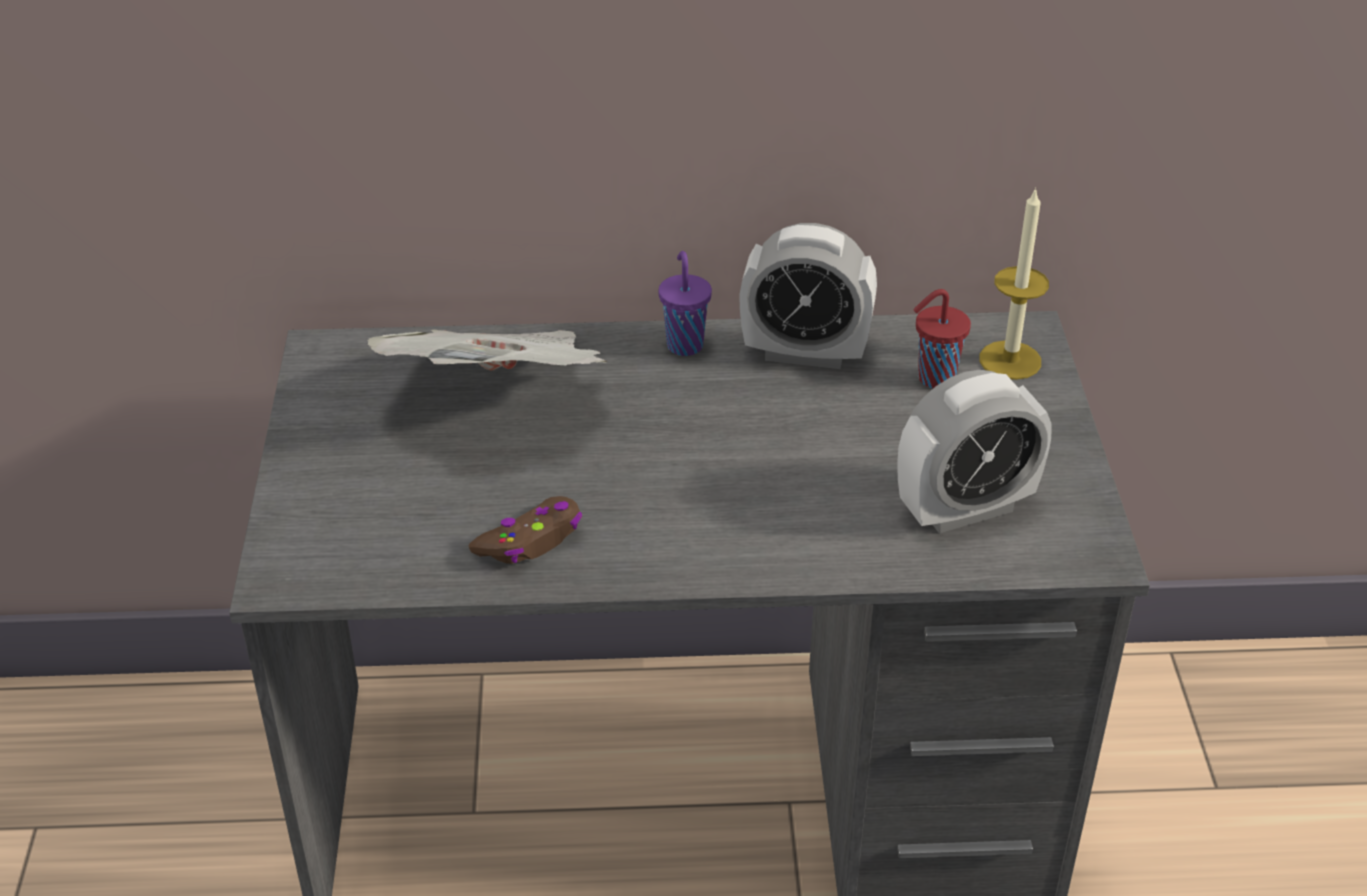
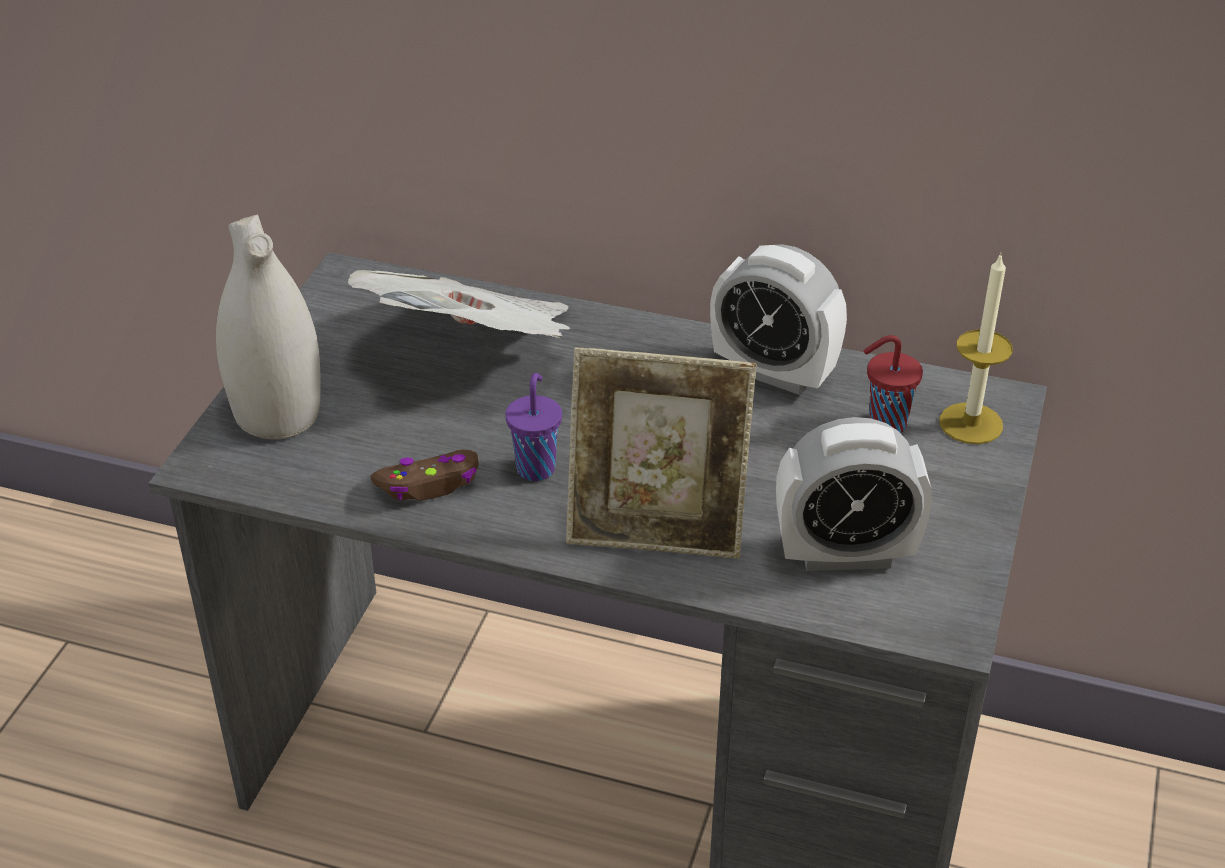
camera: 20 degrees right, 0 degrees up
(329, 505) = (278, 412): none -> white vase
(684, 344) = (665, 339): purple cup -> purple cup (536, 467)
(779, 529) = (657, 529): none -> picture frame

